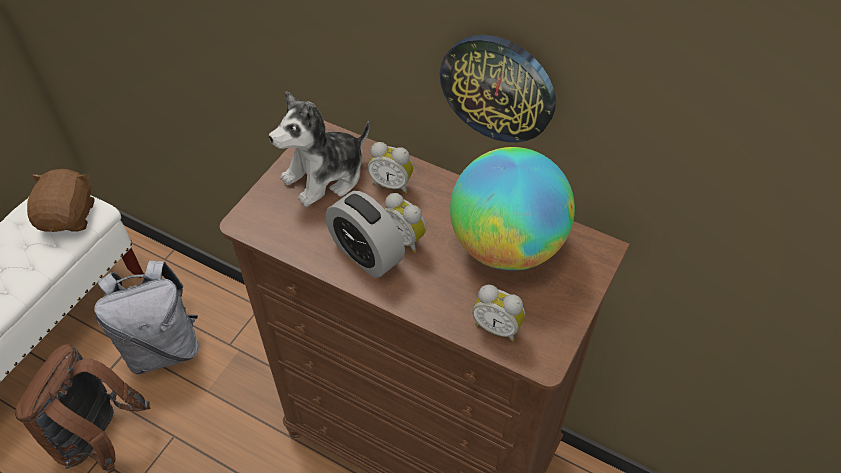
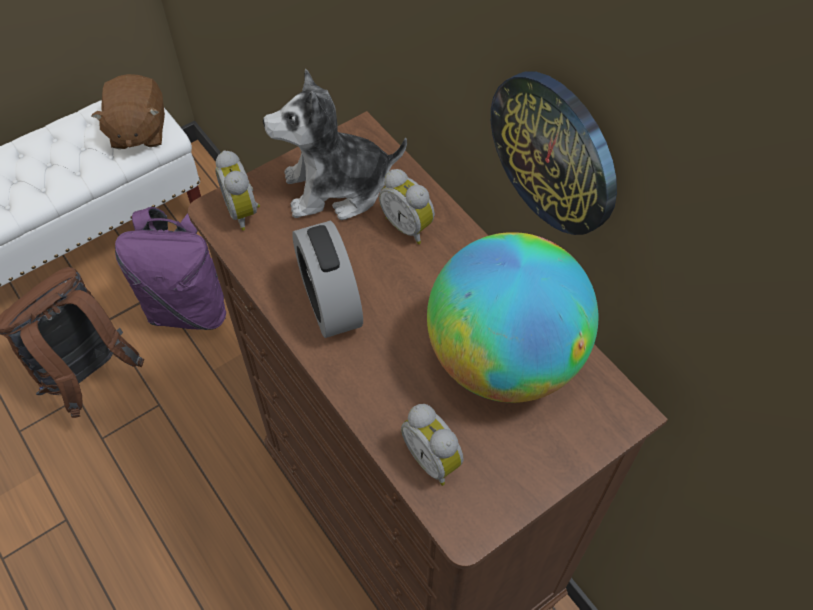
camera: 25 degrees right, 5 degrees up
(69, 216) = (138, 131): brown plush toy -> brown plush toy turned 150 degrees clockwise
(164, 347) = (192, 305): grey backpack -> purple backpack
(405, 238) = (387, 300): alarm clock -> alarm clock (245, 211)

